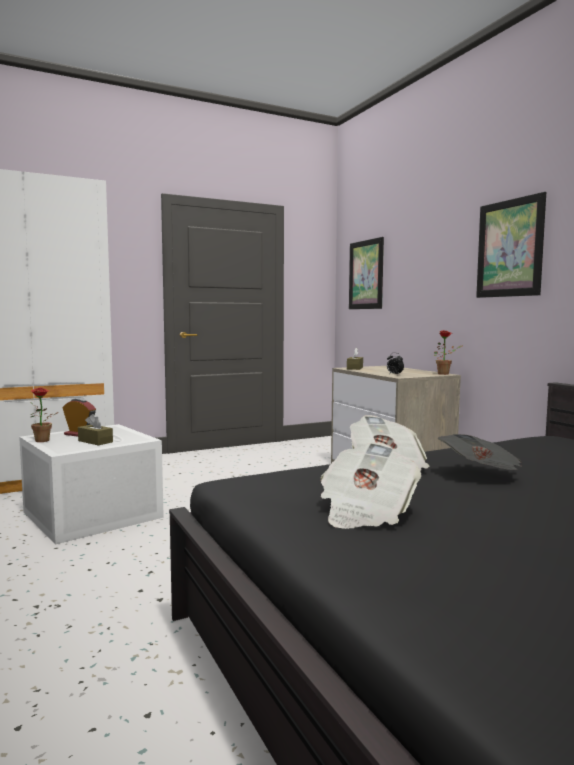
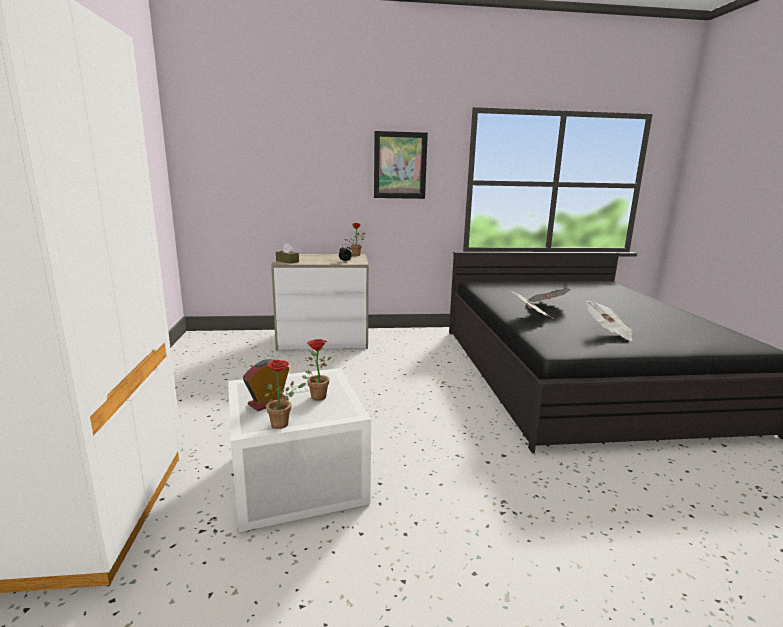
camera: 70 degrees left, 10 degrees up
(95, 441) = (317, 395): brown tissue box -> potted plant
(366, 275) = (228, 168): picture -> none

